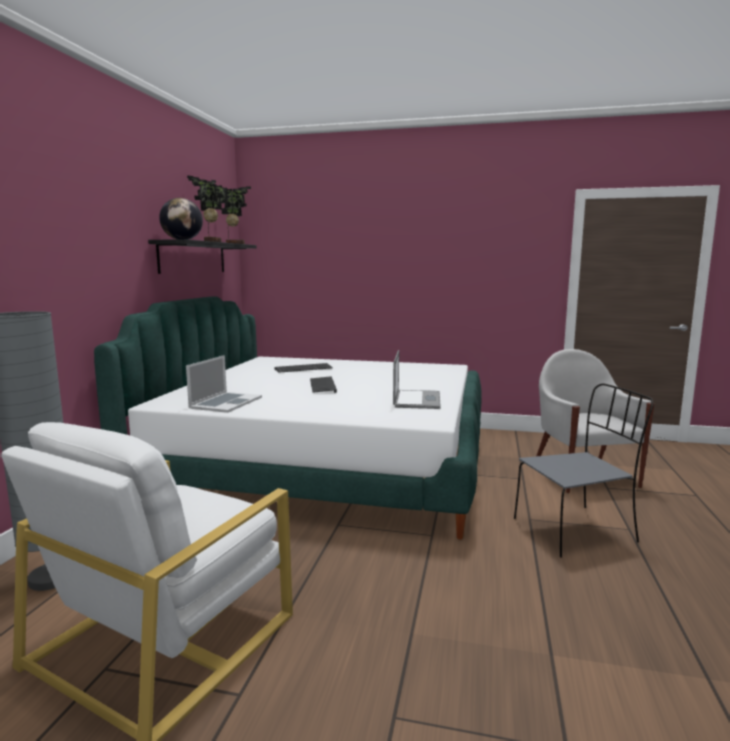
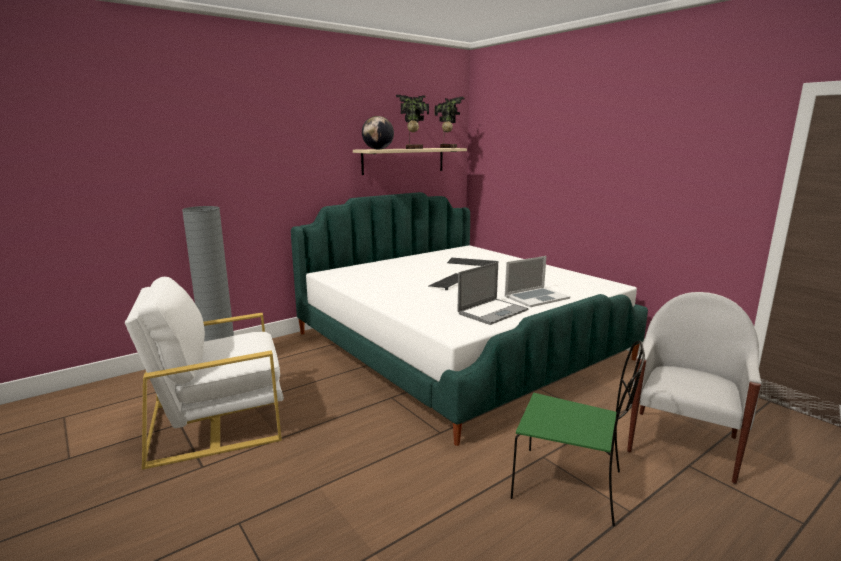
camera: 40 degrees right, 5 degrees up
(193, 257) = (403, 160): black shelf -> beige shelf
(226, 402) = (361, 281): laptop -> laptop (536, 297)
(576, 530) = (570, 485): grey chair -> green chair

